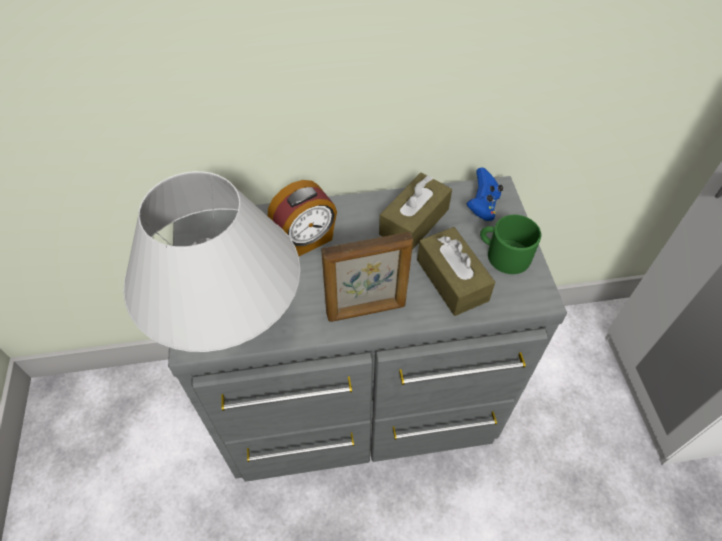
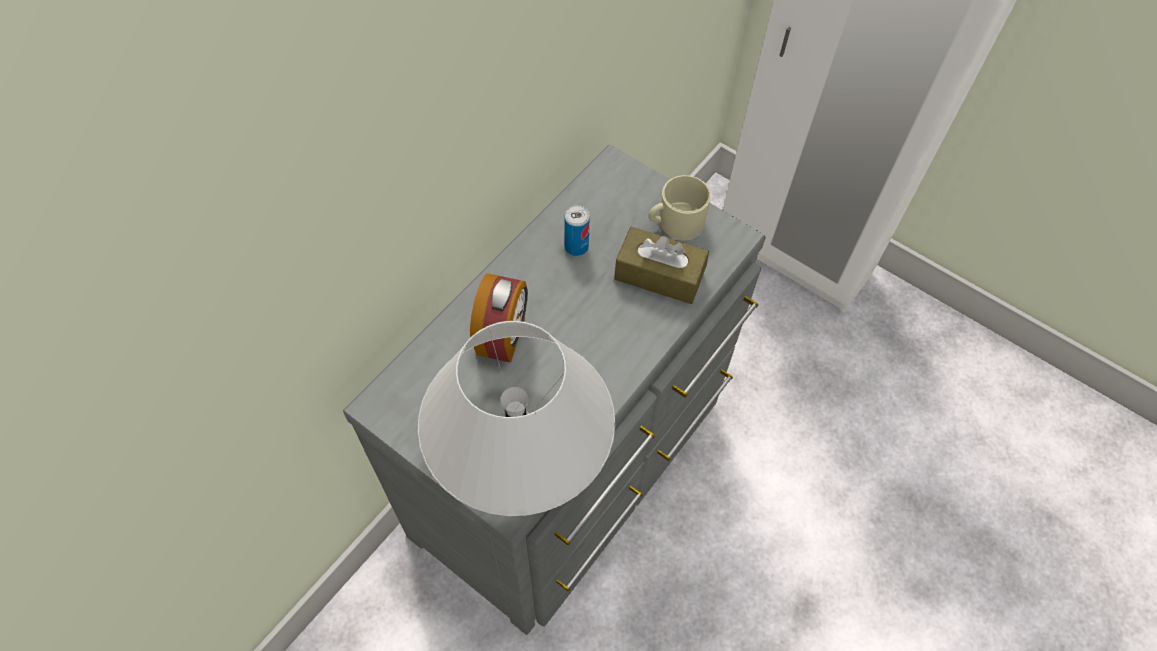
camera: 45 degrees left, 5 degrees up
(366, 310) = (621, 355): picture frame -> none
(414, 222) = (576, 247): brown tissue box -> can
(482, 206) = (616, 190): blue game controller -> none
(503, 254) = (675, 221): green mug -> beige mug

